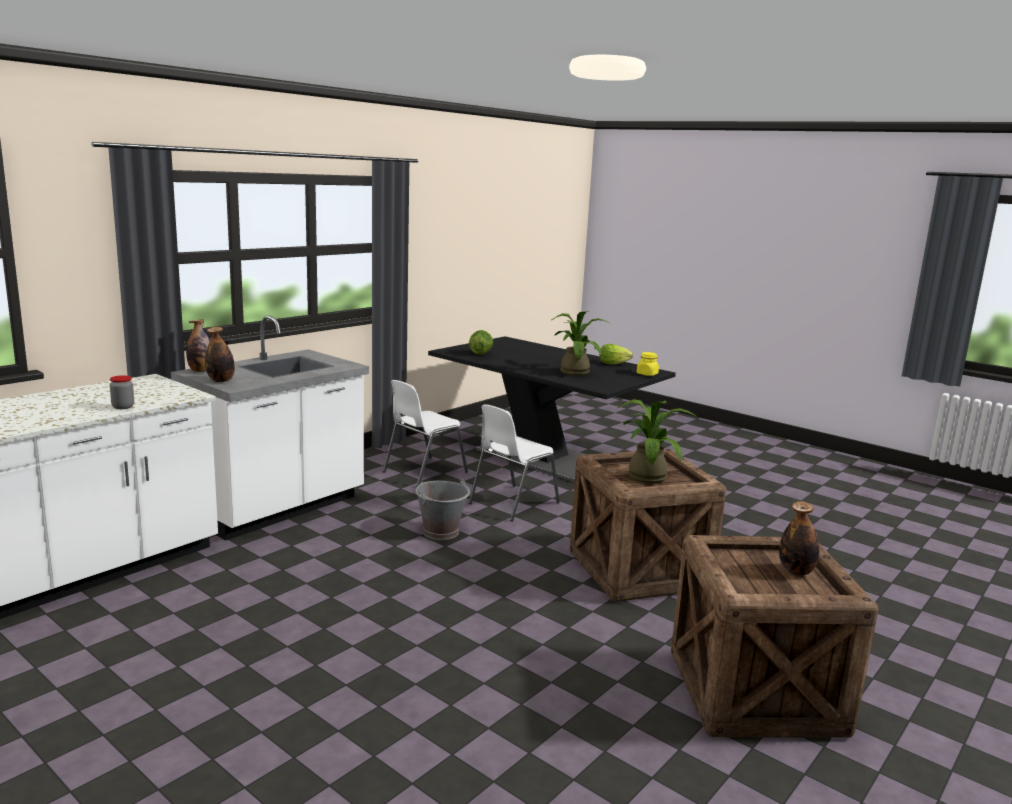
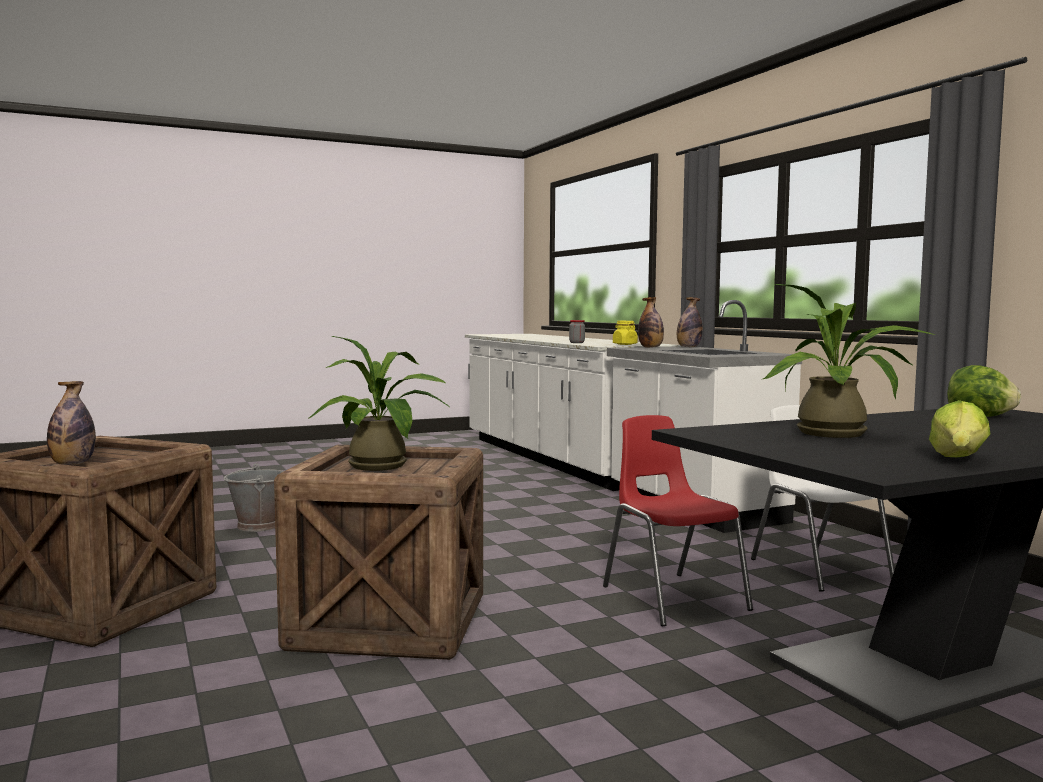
camera: 115 degrees right, 10 degrees down
(441, 532) = (593, 552): grey bucket -> grey bucket (259, 526)
(512, 503) = (672, 597): white chair -> red chair
(647, 374) = (840, 463): yellow jar -> yellow jar (624, 344)

